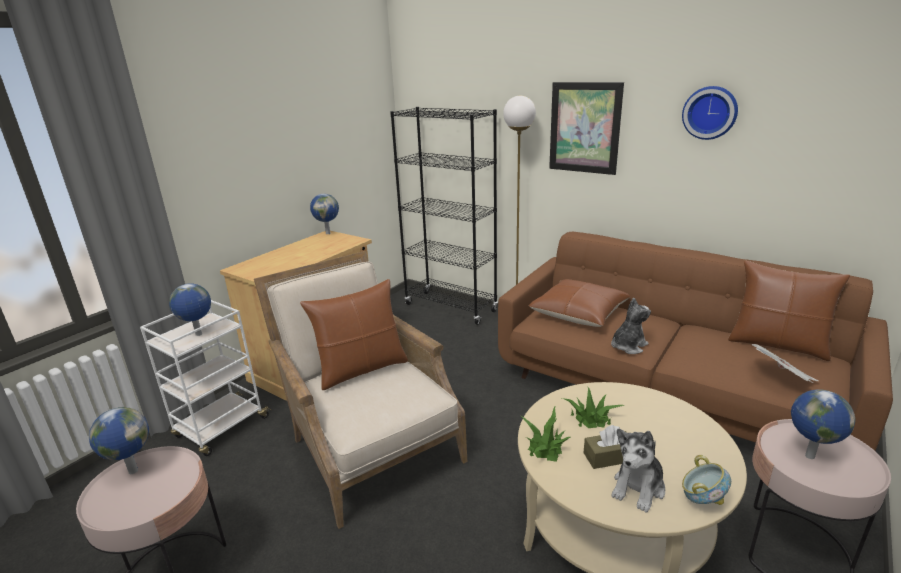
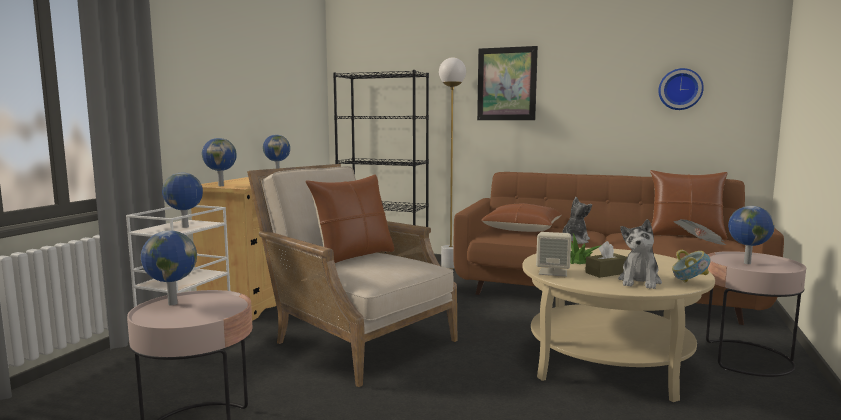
camera: 15 degrees left, 15 degrees down
(249, 273) = (221, 186): none -> globe
(546, 446) = (553, 272): potted plant -> beige speaker
(710, 112) = (606, 65): wall clock -> wall clock (680, 89)

